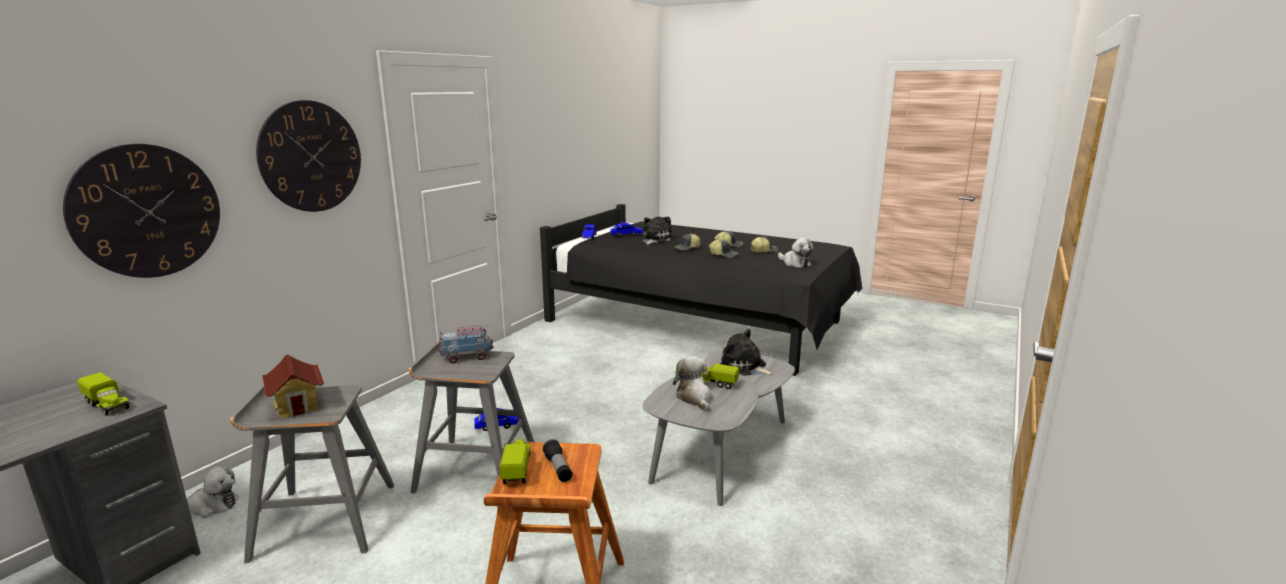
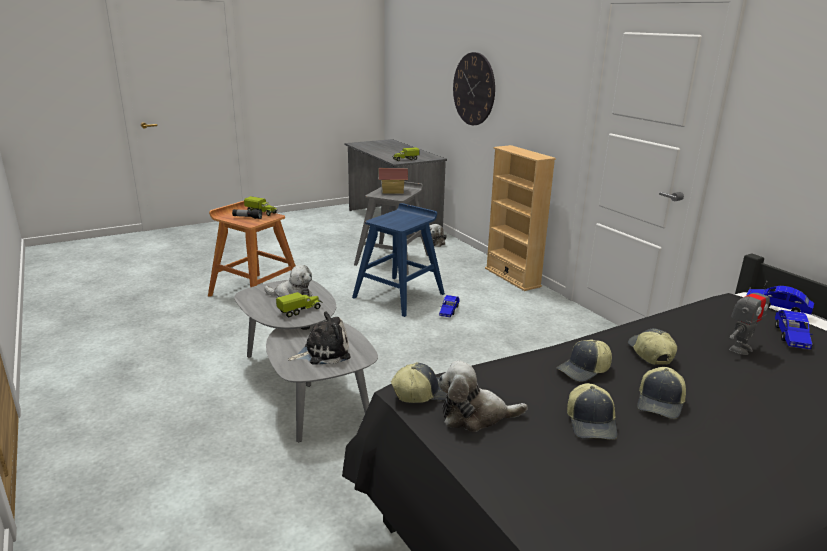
camera: 120 degrees right, 5 degrees up
(311, 156) = (540, 77): wall clock -> none
(370, 413) = (512, 277): none -> beige bookcase
(467, 357) = (410, 220): toy truck -> none
(475, 467) = (399, 295): grey stool -> blue stool
(654, 240) = (740, 349): plush toy -> toy robot
(798, 272) = (422, 392): none -> cap

